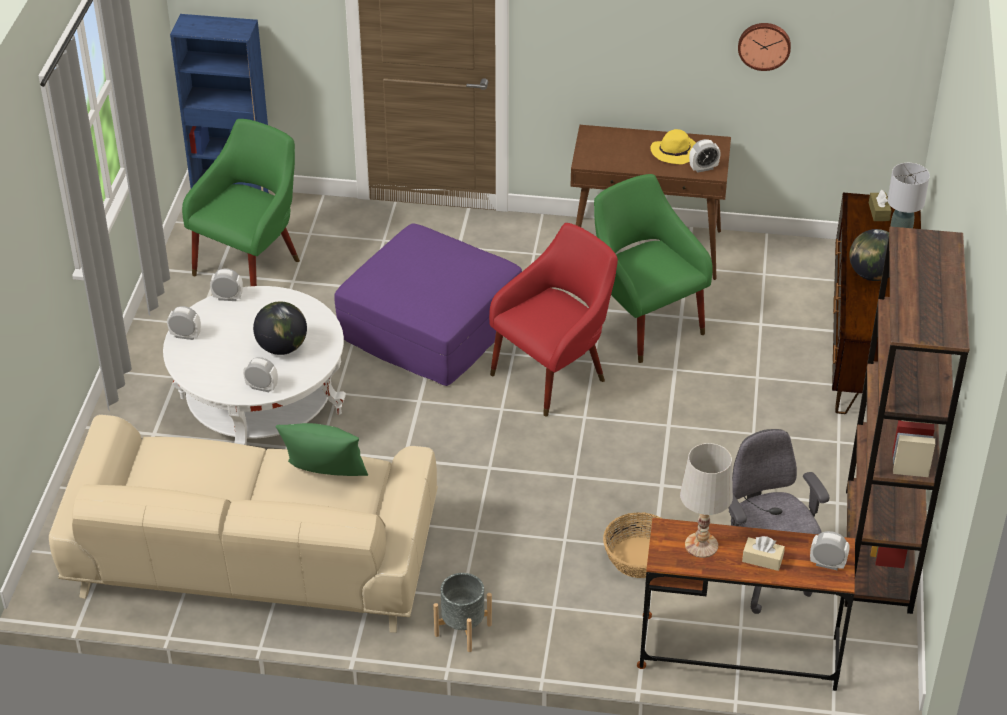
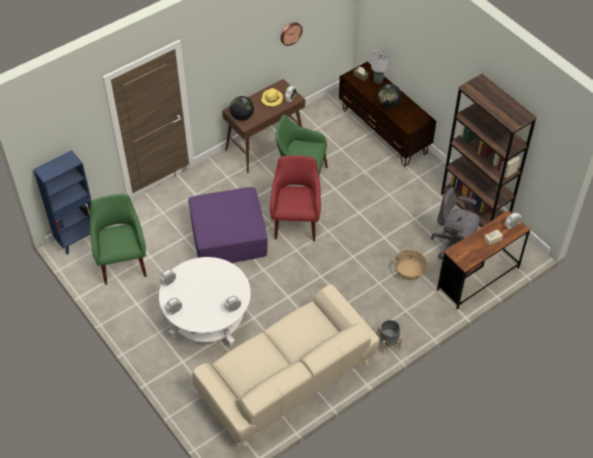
camera: 45 degrees left, 10 degrees up
(282, 348) = (218, 287): globe -> globe (242, 116)
(325, 478) = (304, 325): green pillow -> none
(701, 545) = (470, 249): white table lamp -> none

